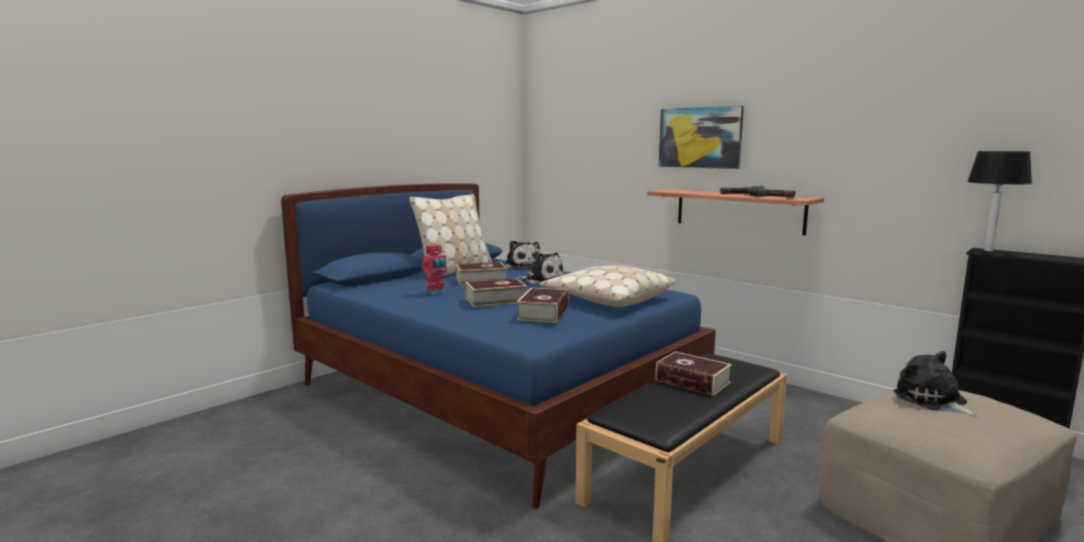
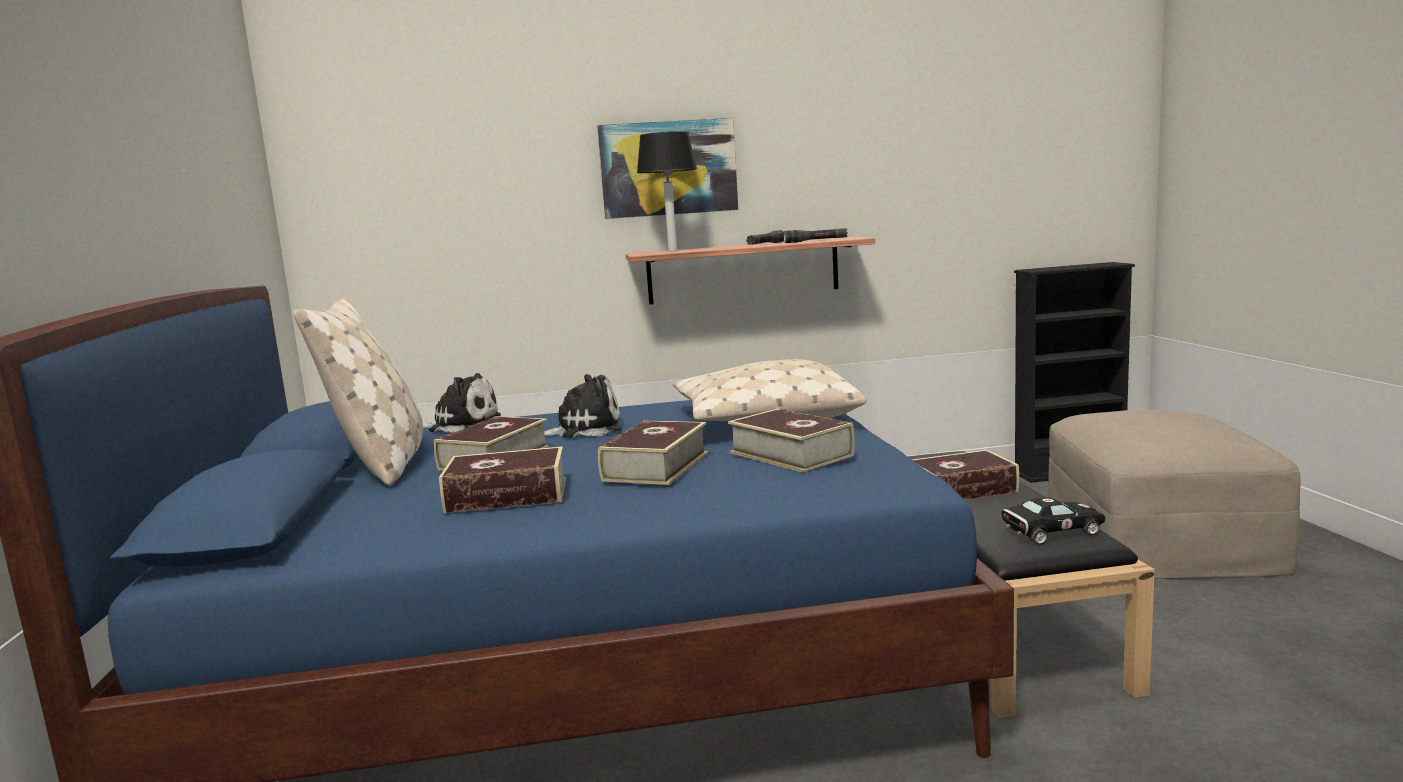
camera: 50 degrees left, 0 degrees up
(436, 293) = (507, 495): toy robot -> book
(655, 415) = (1049, 532): none -> black toy car
(932, 401) = (1142, 422): plush toy -> none
(988, 250) = (1039, 269): table lamp -> table lamp (672, 251)

